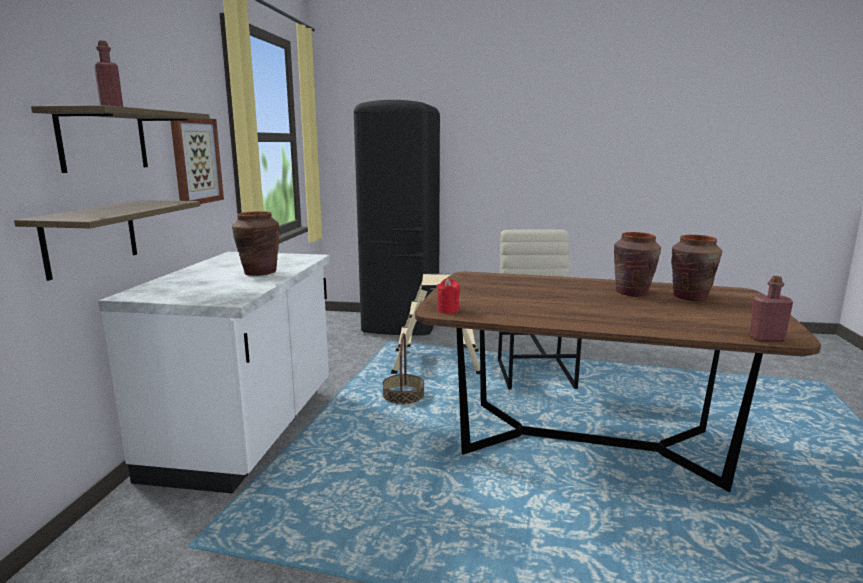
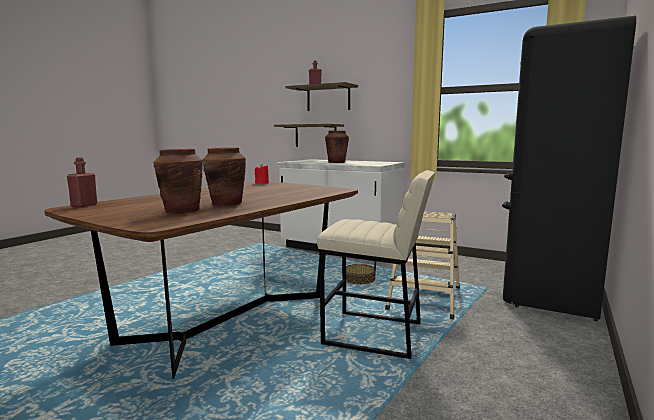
camera: 110 degrees right, 5 degrees down
(195, 161) = (388, 107): picture -> none

